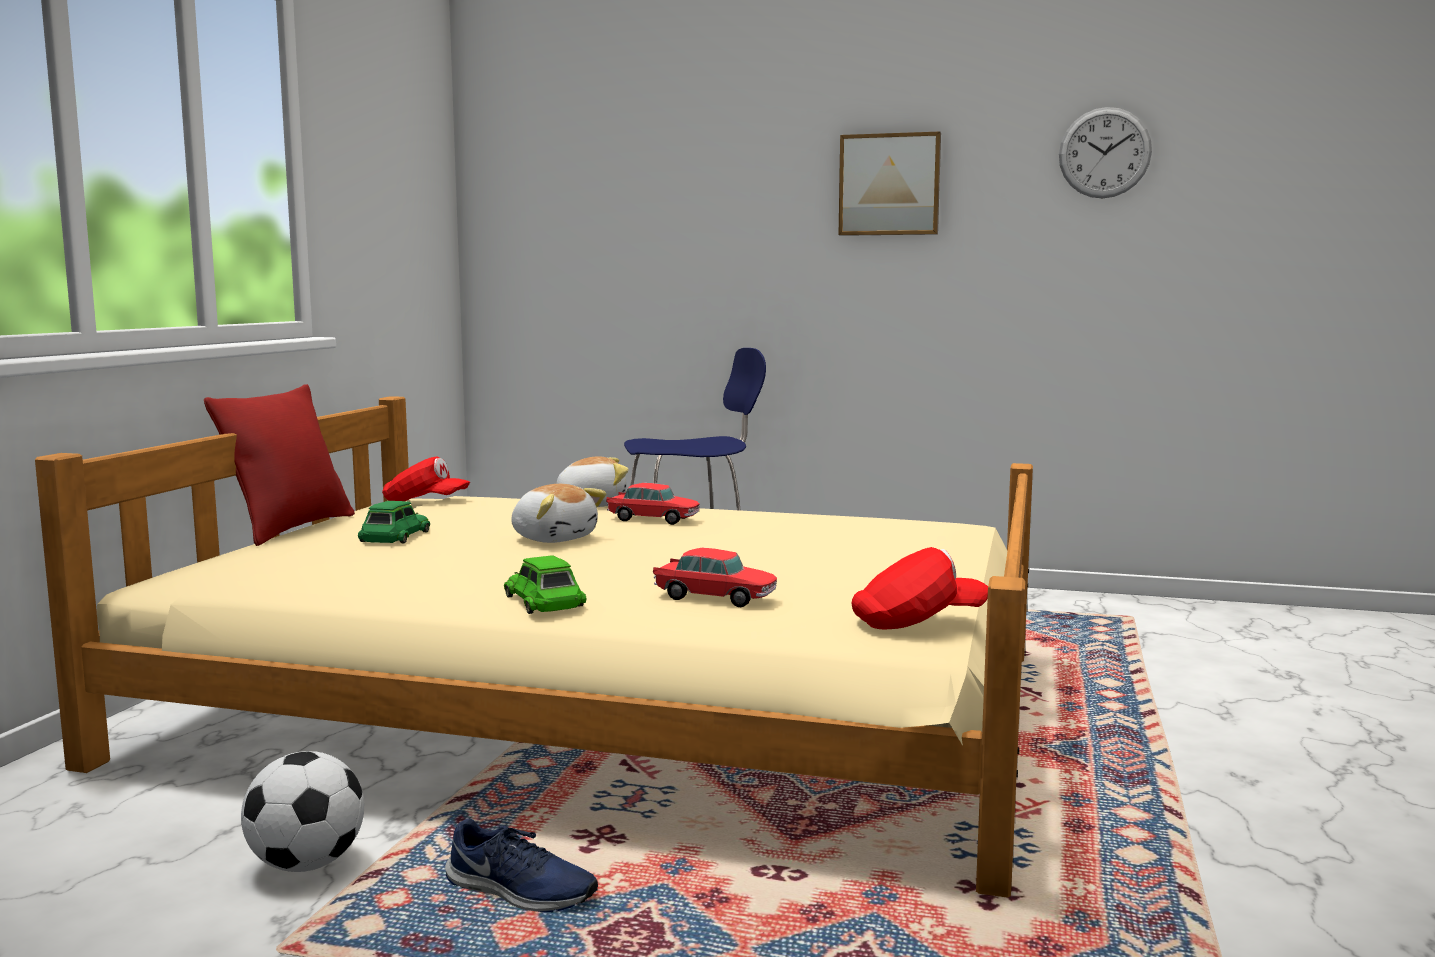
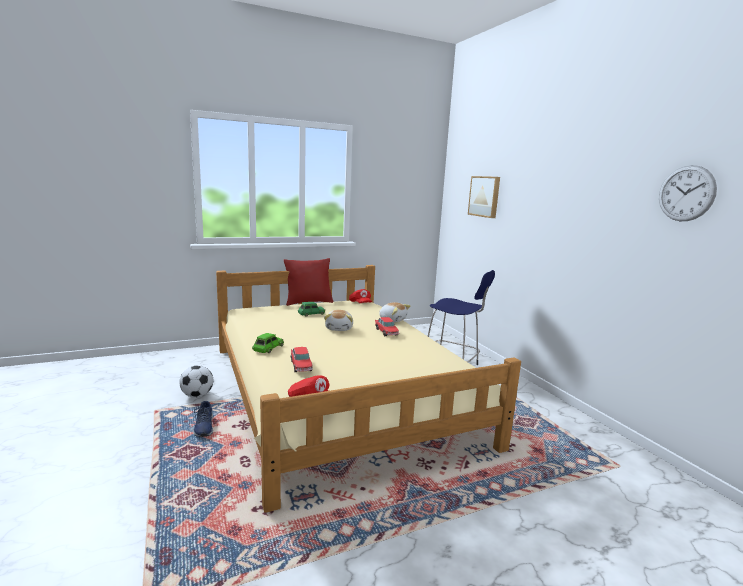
camera: 50 degrees right, 5 degrees up
(889, 185) = (576, 201): picture -> picture (485, 196)

